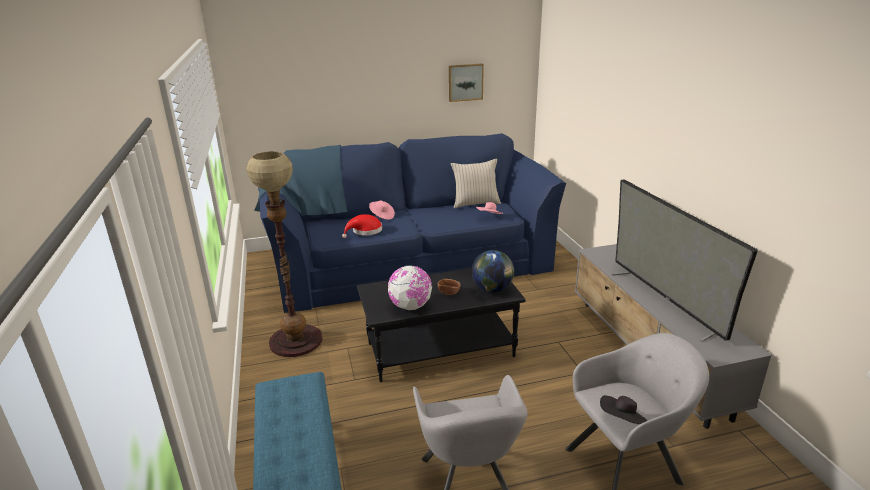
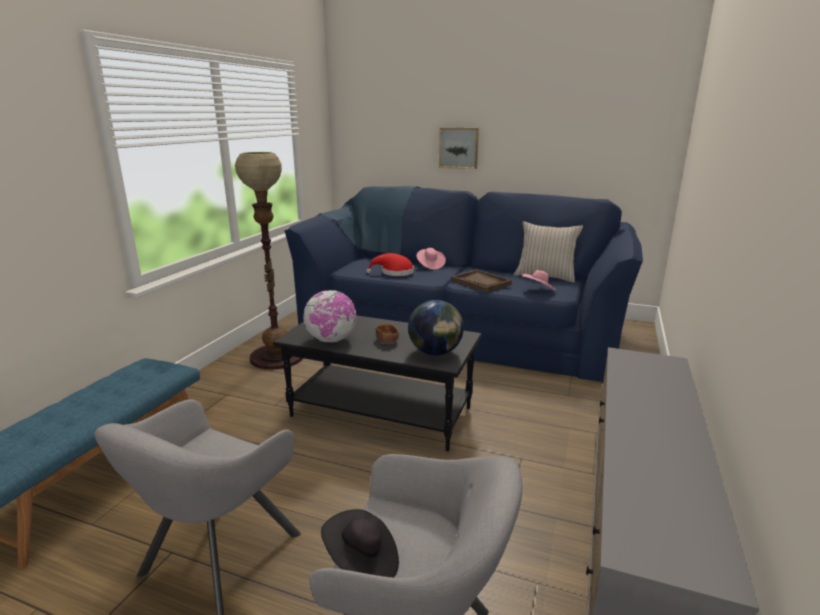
camera: 35 degrees right, 5 degrees down
(443, 222) = (481, 282): none -> brown tray
(465, 82) = (582, 136): picture -> picture (458, 148)
(665, 301) = (649, 443): television -> none

